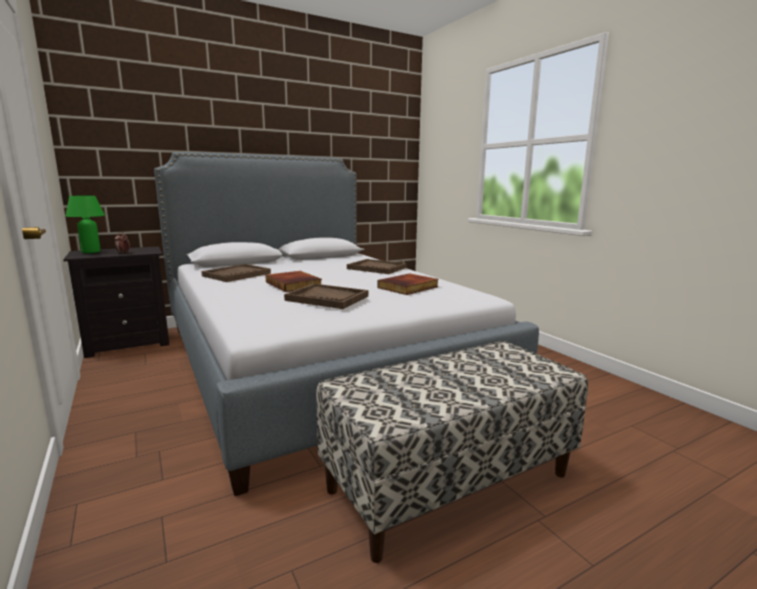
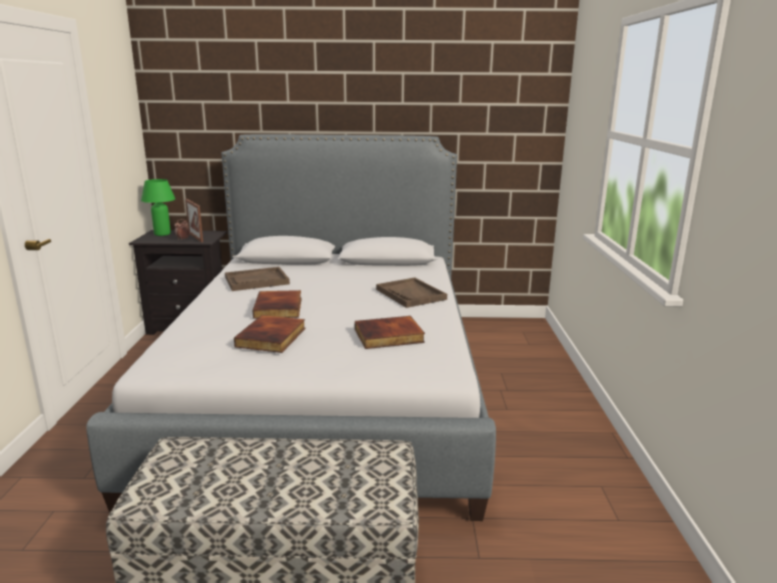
camera: 30 degrees right, 5 degrees up
(134, 251) = (195, 237): none -> picture frame
(327, 298) = (272, 337): brown tray -> book

